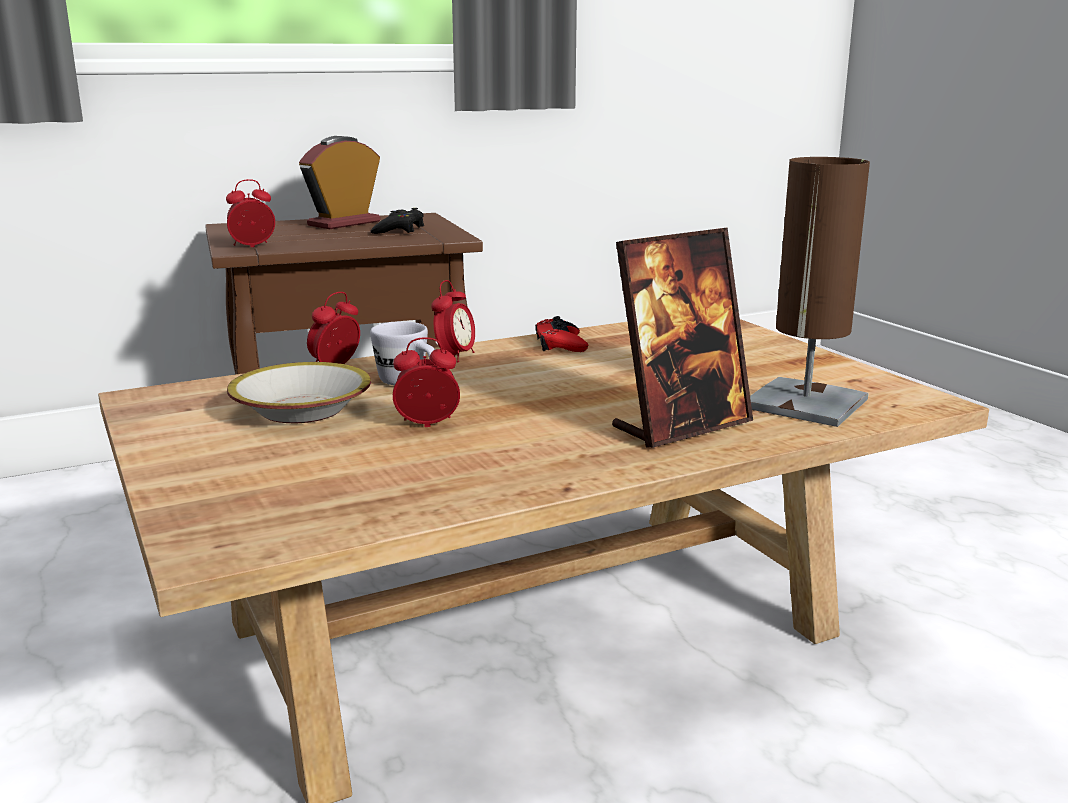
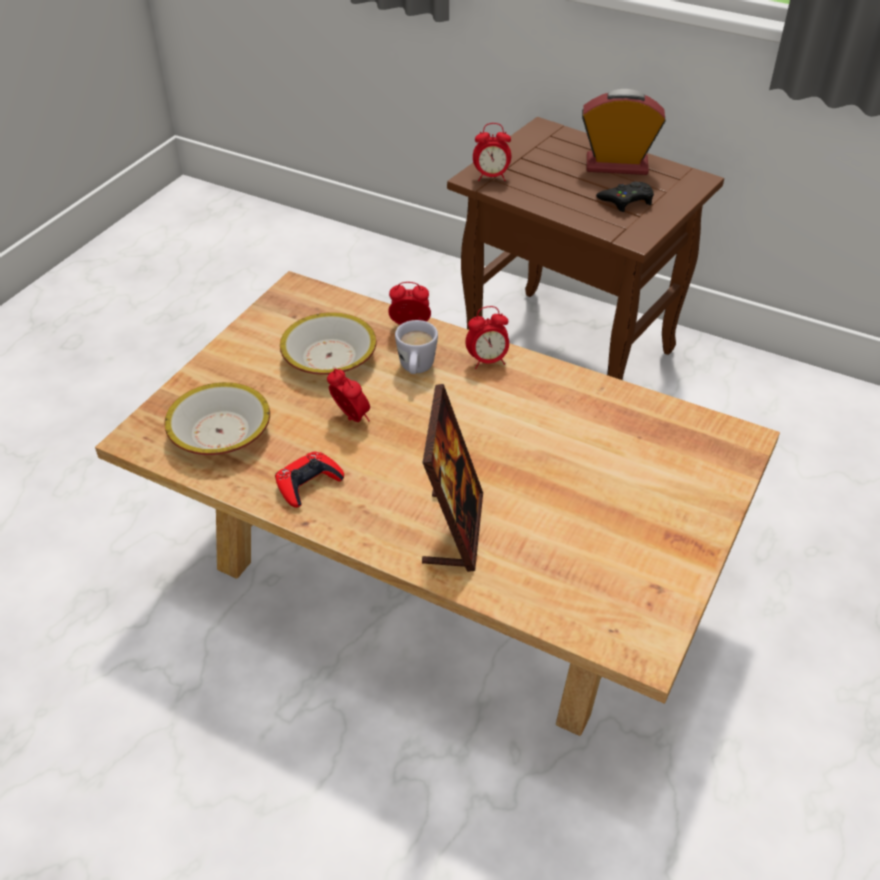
camera: 55 degrees right, 25 degrees up
(252, 246) = (491, 177): alarm clock -> alarm clock turned 150 degrees clockwise
(310, 495) = (219, 432): none -> bowl
(560, 344) = (572, 393): red game controller -> red game controller (308, 483)
(681, 426) = (453, 529): picture frame -> picture frame turned 105 degrees counterclockwise
(805, 403) = (564, 577): brown table lamp -> none

